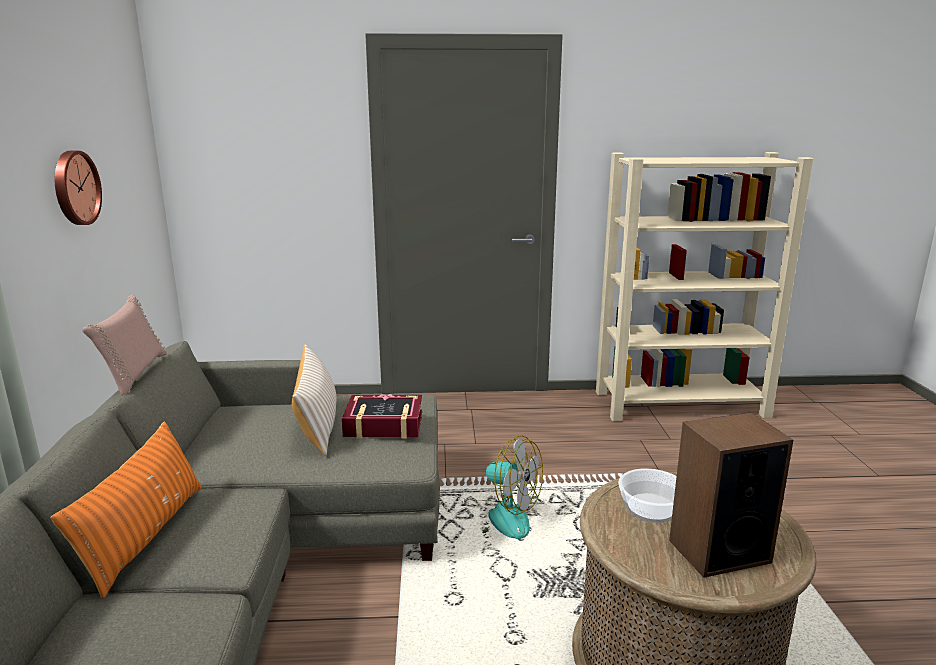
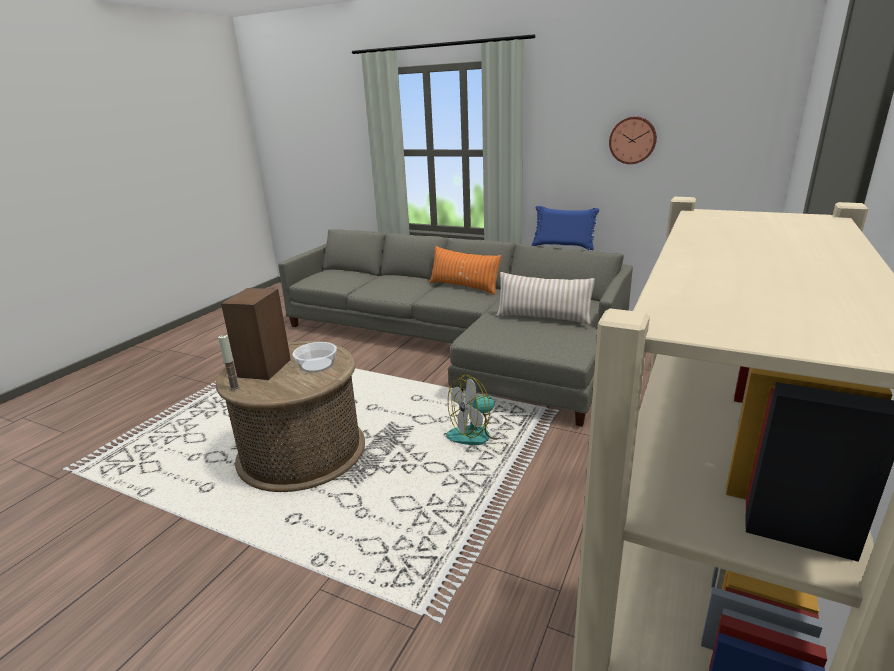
camera: 120 degrees right, 5 degrees up
(134, 375) = (563, 247): beige pillow -> blue pillow
(384, 424) = (524, 334): book -> none
(790, 545) = (234, 387): none -> candle

